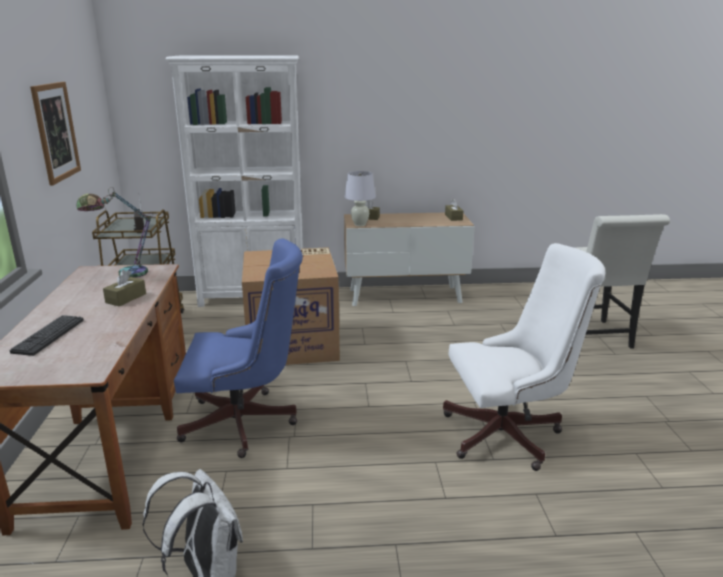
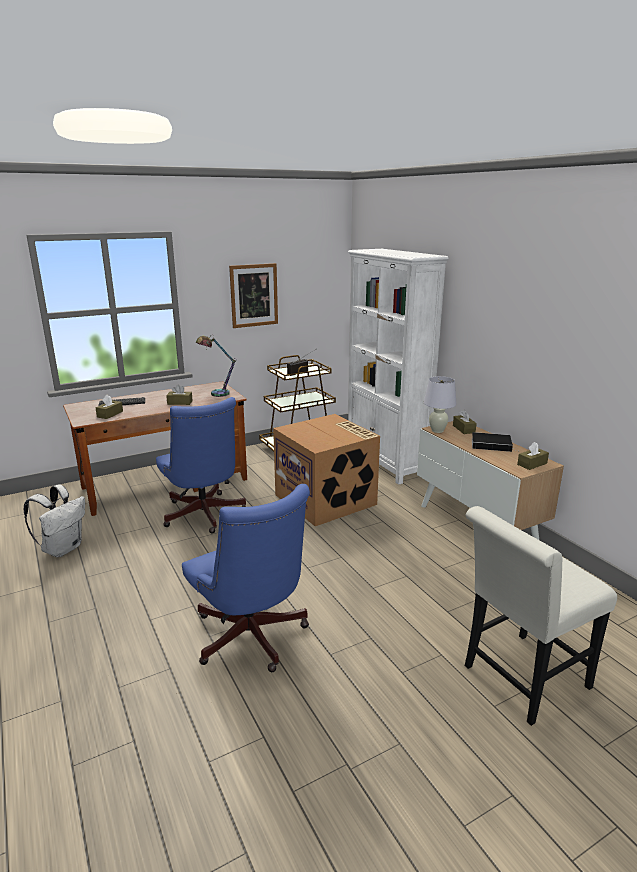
camera: 65 degrees right, 0 degrees up
(91, 348) = (110, 414): none -> brown tissue box
(408, 218) = (492, 445): none -> book
(509, 435) = (252, 640): white office chair -> blue office chair

